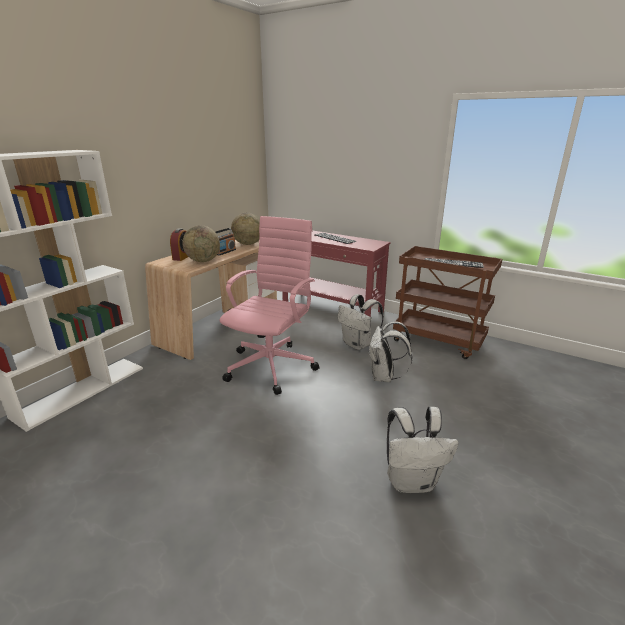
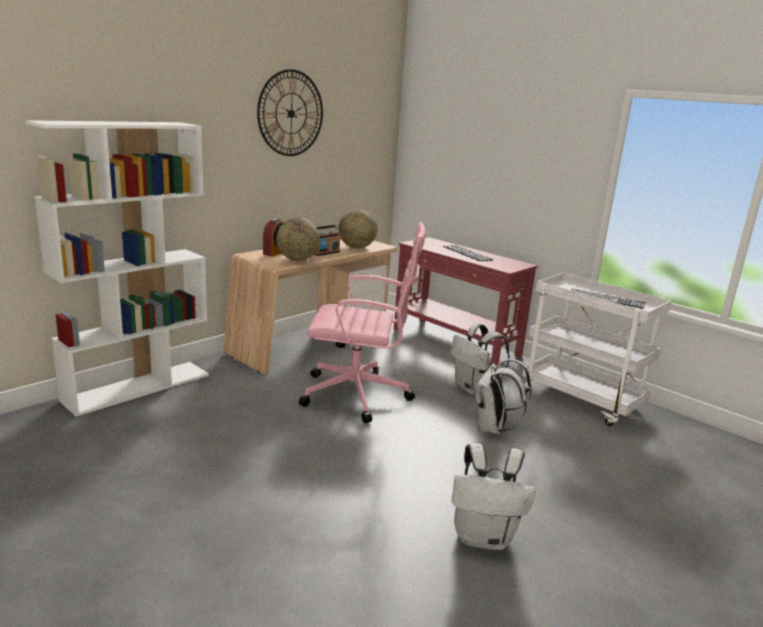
camera: 10 degrees right, 5 degrees down
(177, 135) = (291, 113): none -> wall clock
(272, 365) = (359, 395): pink office chair -> pink office chair turned 60 degrees clockwise
(439, 341) = (582, 401): brown cart -> white cart

